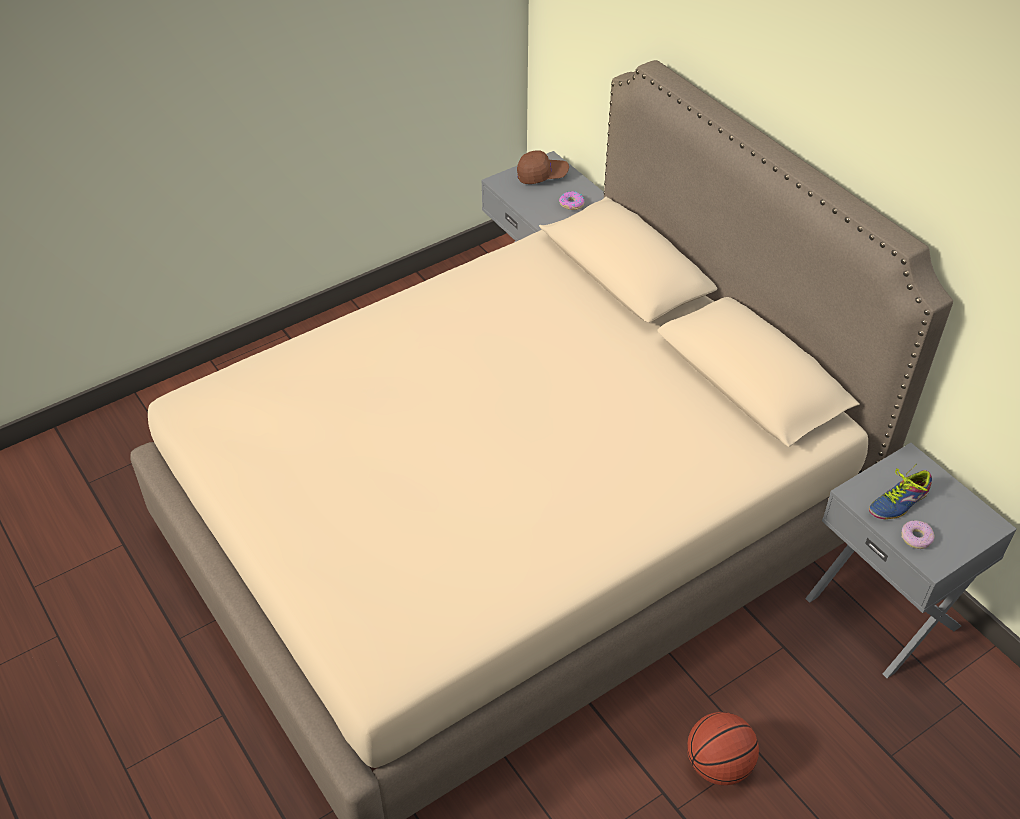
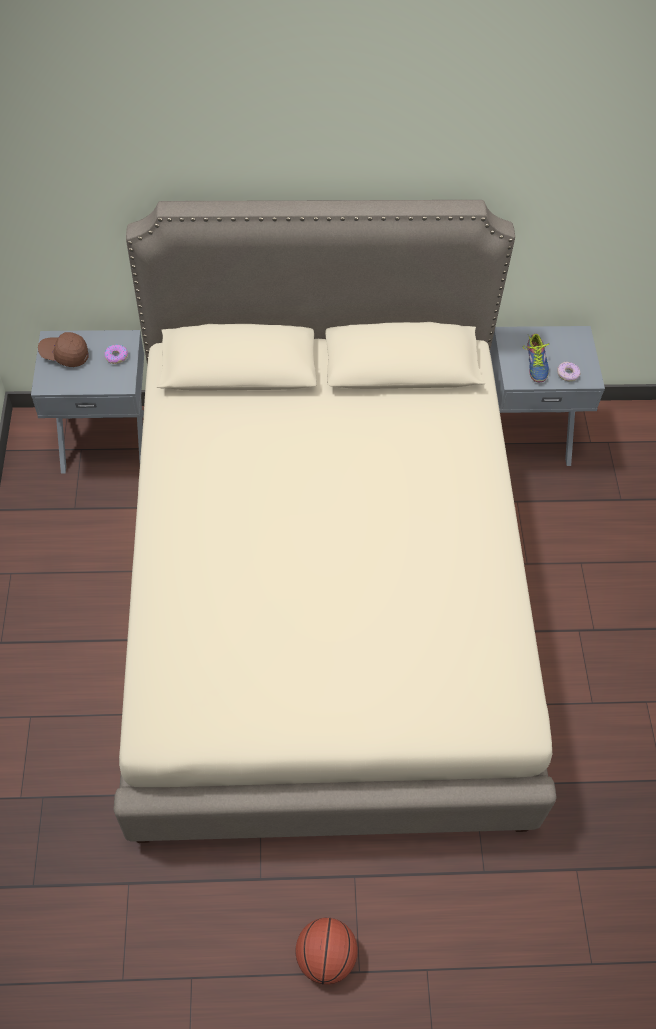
camera: 60 degrees left, 10 degrees up
(542, 175) = (65, 355): brown cap -> brown cap turned 105 degrees counterclockwise
(718, 765) = (577, 589): basketball -> basketball (325, 957)

